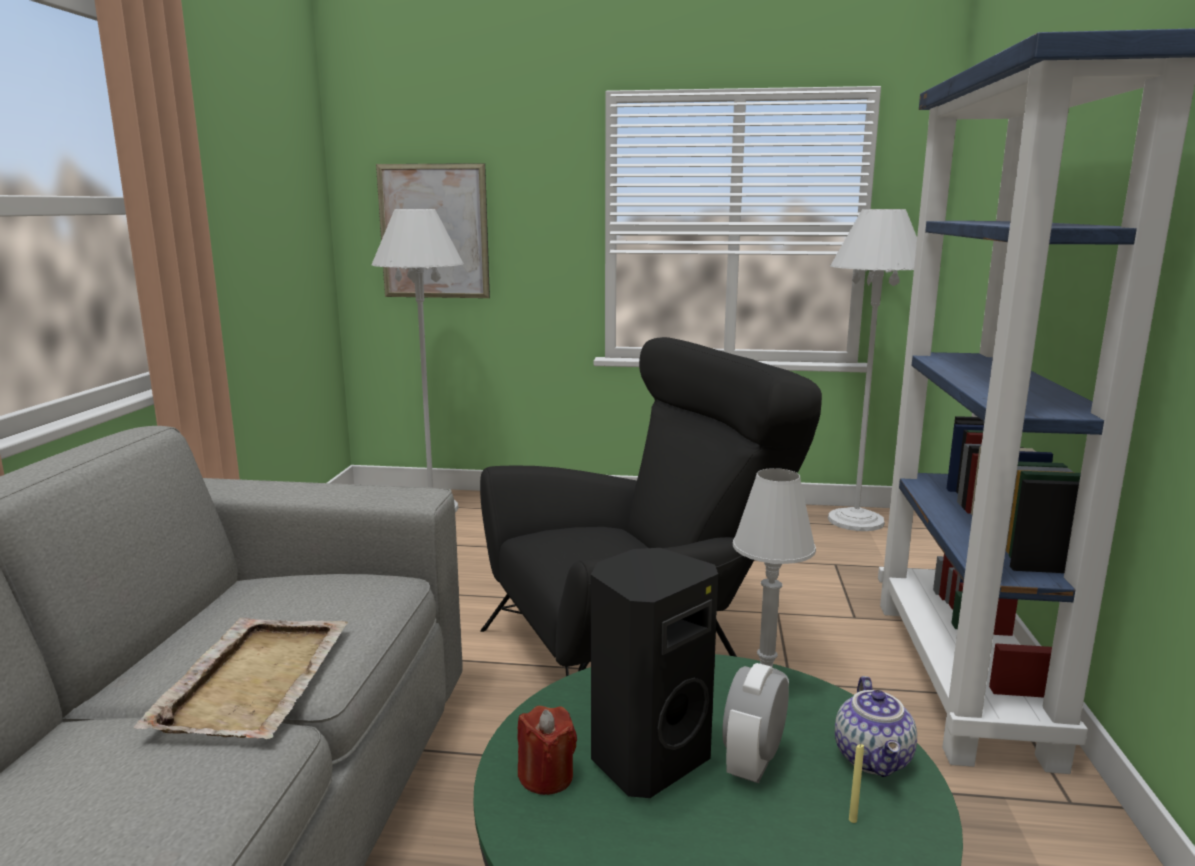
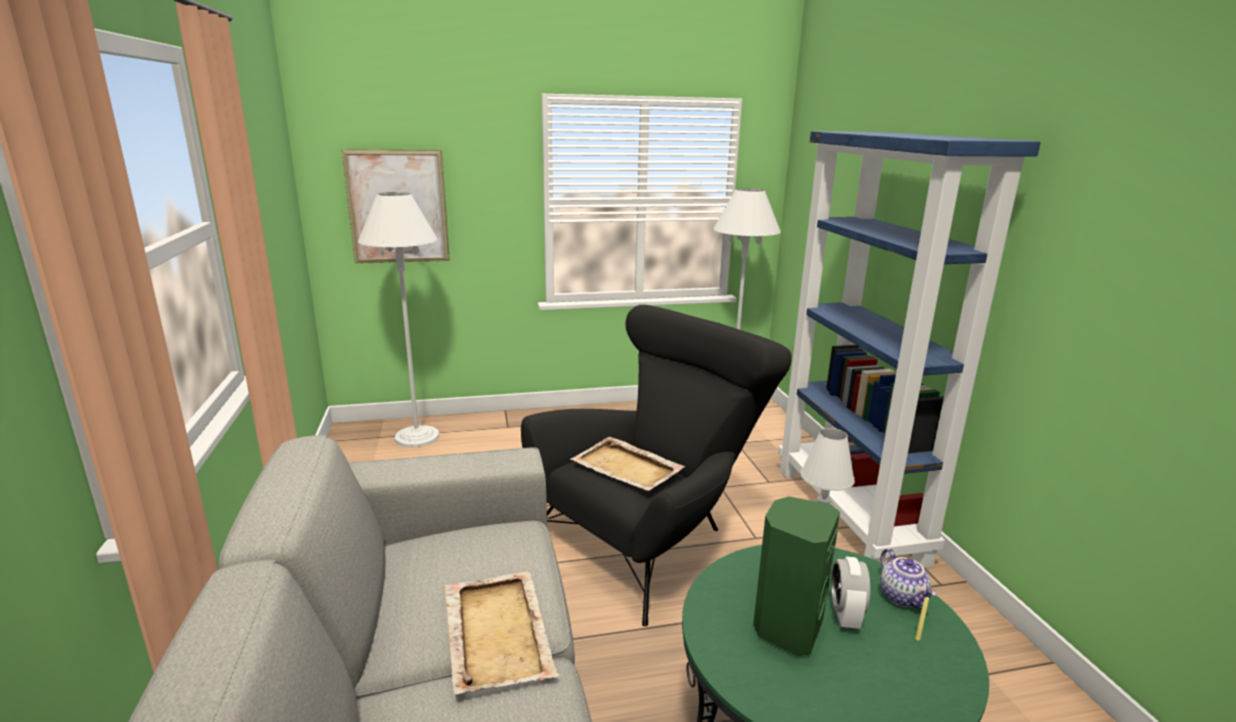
camera: 20 degrees left, 5 degrees up
(546, 777) = (739, 655): red candle -> none
(594, 544) = (627, 467): none -> beige tray
(646, 758) = (786, 627): black speaker -> green speaker

